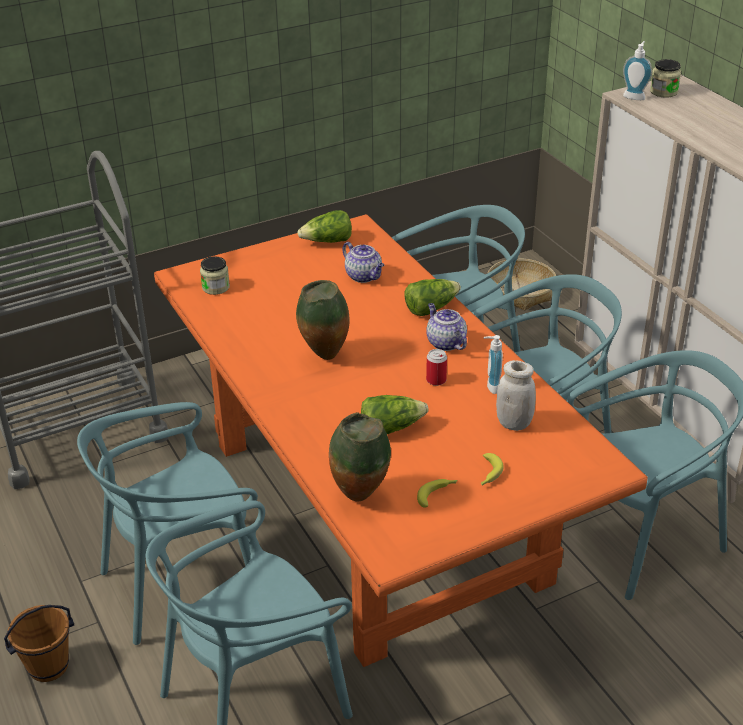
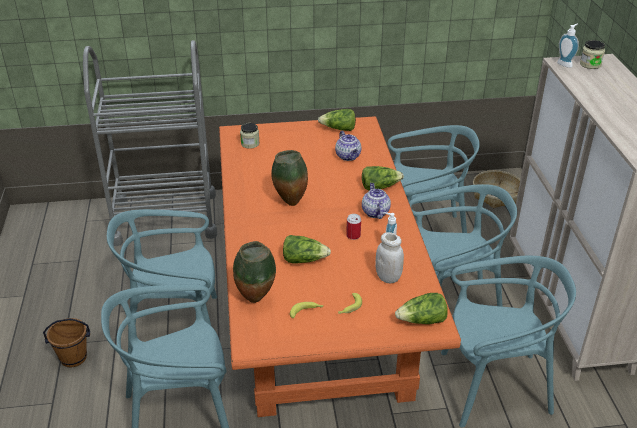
camera: 20 degrees right, 0 degrees up
(589, 466) = (422, 321): none -> lettuce

